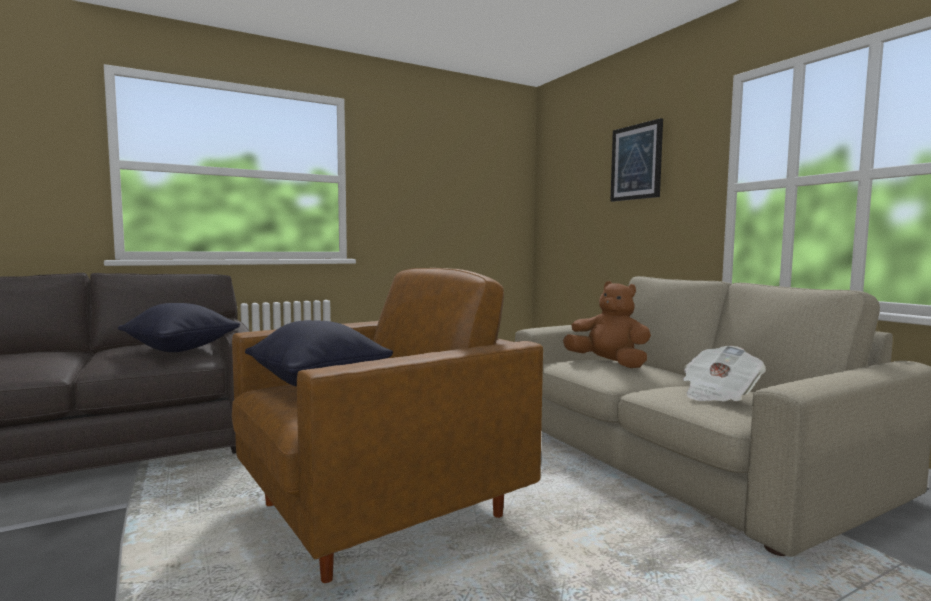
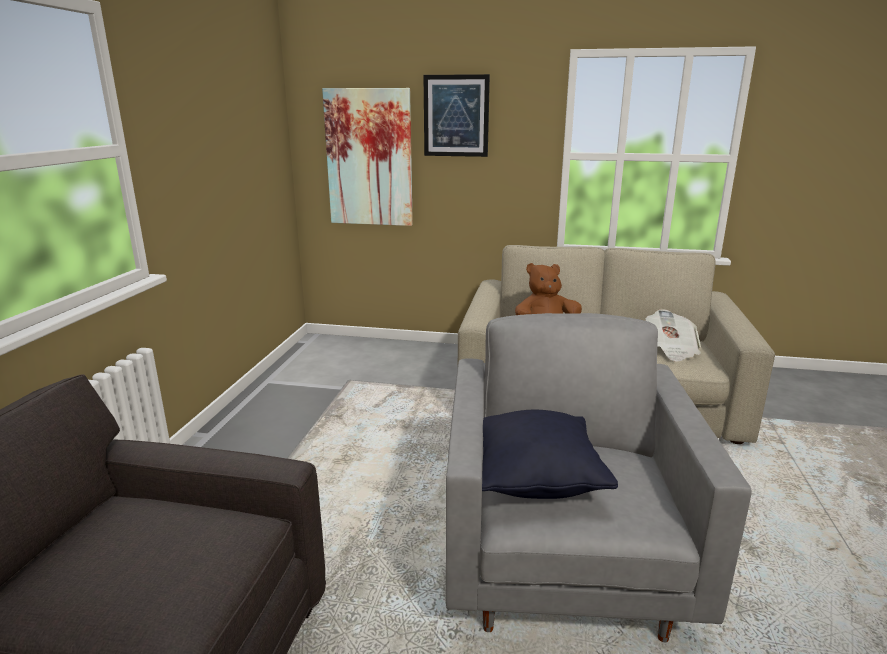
camera: 50 degrees left, 15 degrees up
(181, 349) = (176, 532): black pillow -> none
(379, 512) = (564, 565): brown armchair -> grey armchair
(576, 208) = (369, 158): none -> picture

